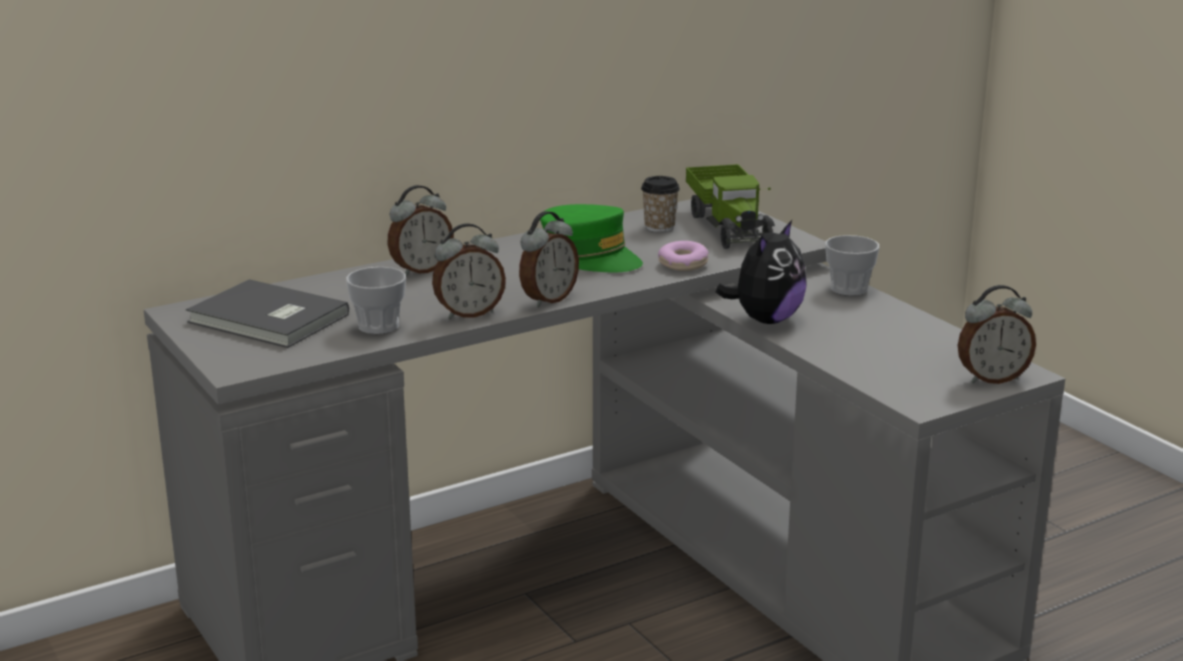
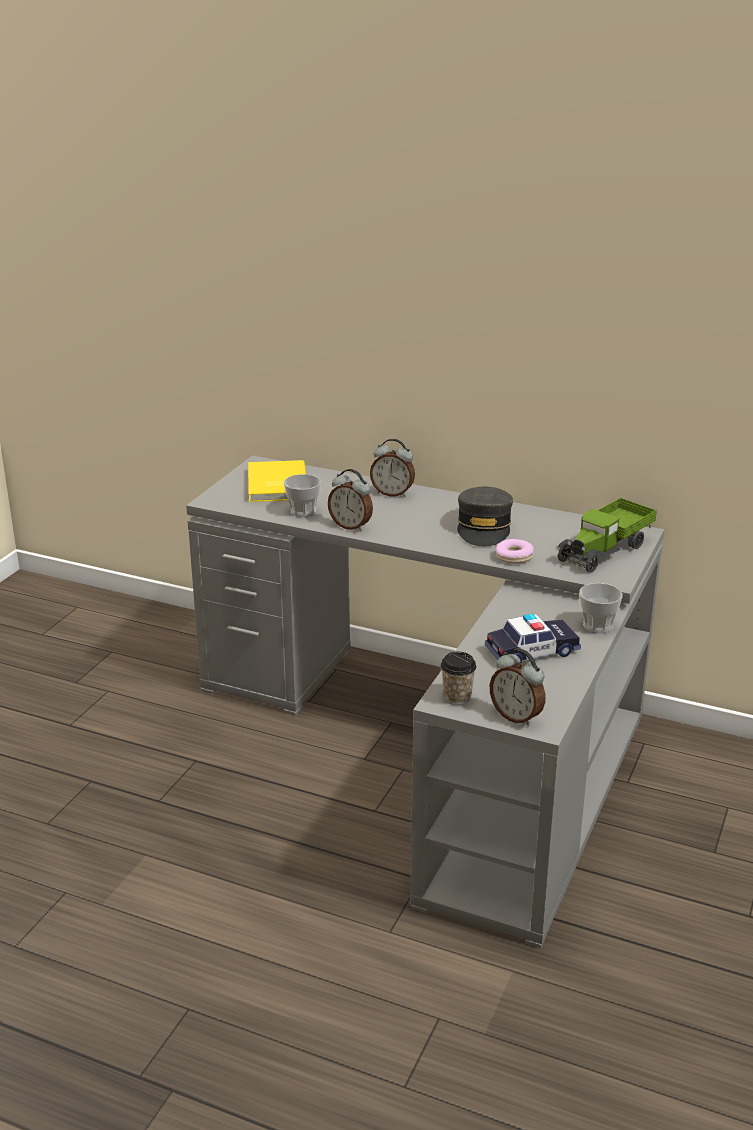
camera: 55 degrees right, 5 degrees up
(267, 320) = (275, 485): grey book -> yellow book
(548, 299) = (400, 539): alarm clock -> none
(590, 256) = (484, 528): green cap -> grey cap
(659, 227) = (566, 530): cup -> cup (457, 697)
(765, 319) = (502, 614): plush toy -> none
(864, 331) = (532, 651): none -> toy car

